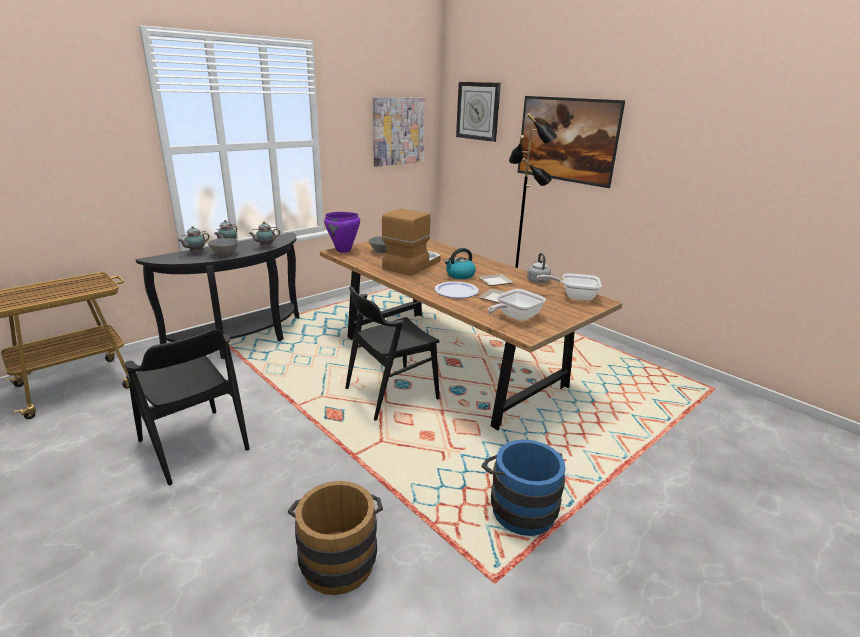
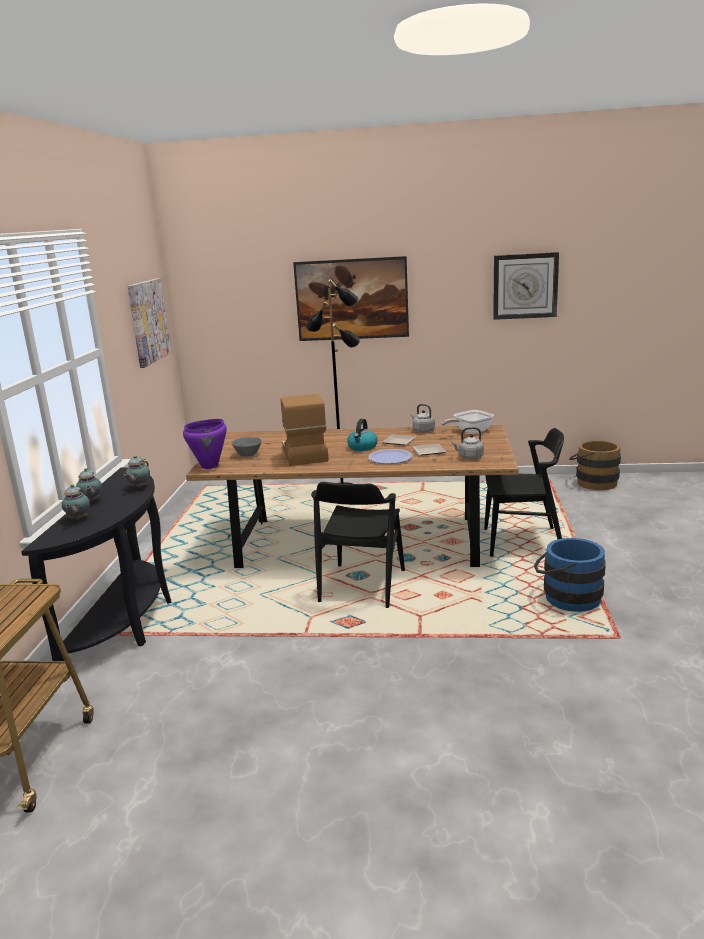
camera: 40 degrees left, 5 degrees down
(193, 445) = (278, 710): black chair -> black chair (523, 542)
(225, 254) = (118, 508): grey bowl -> none
(339, 557) = (525, 686): brown bucket -> brown bucket (593, 482)
(478, 111) = (230, 284): wall clock -> wall clock (525, 286)
(515, 317) = (469, 457): frying pan -> grey kettle

